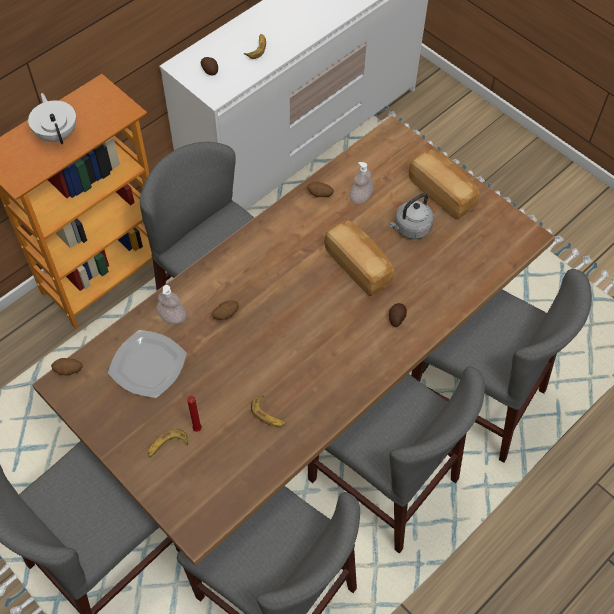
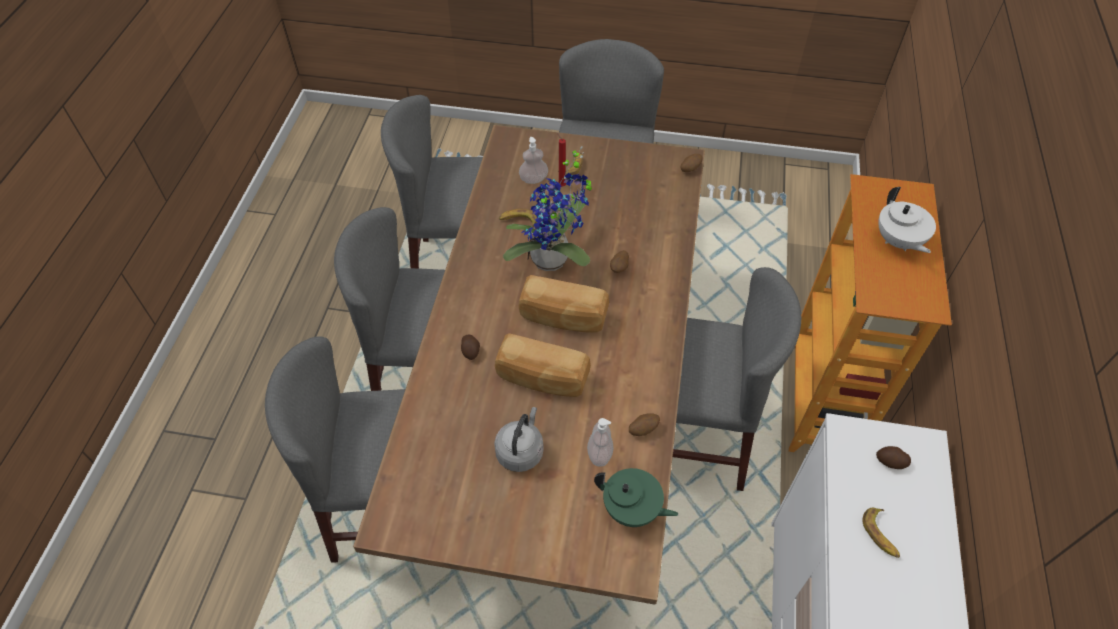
camera: 145 degrees right, 5 degrees down
(57, 134) = (898, 241): white teapot -> white teapot turned 45 degrees clockwise
(147, 365) = (640, 201): plate -> none
(172, 317) = (658, 242): soap dispenser -> soap dispenser (533, 179)
(271, 354) = (554, 261): none -> potted plant
(367, 159) = (632, 510): none -> green teapot
(442, 193) = (516, 520): bread -> bread (563, 317)

